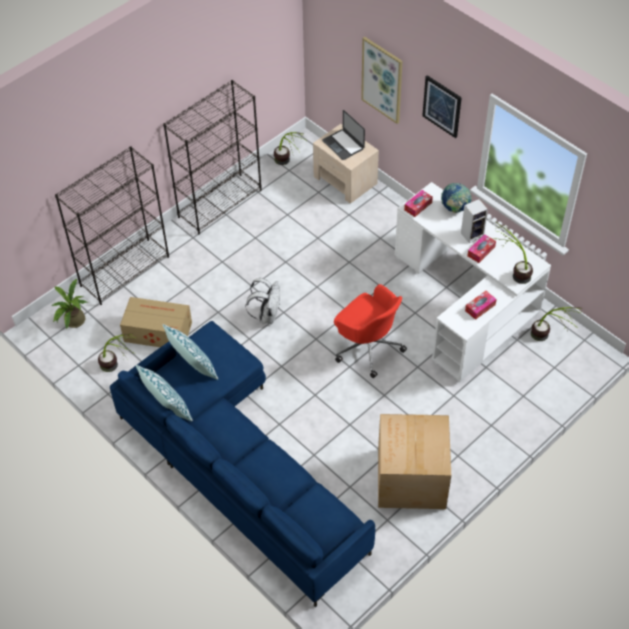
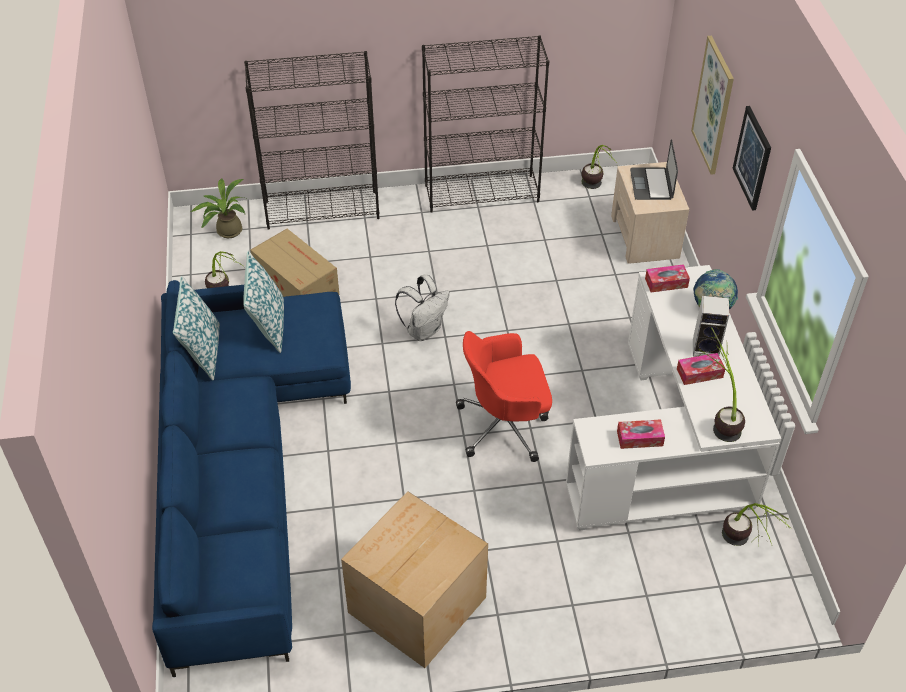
camera: 35 degrees right, 5 degrees down
(367, 346) = (505, 425): red office chair -> red office chair turned 90 degrees clockwise

